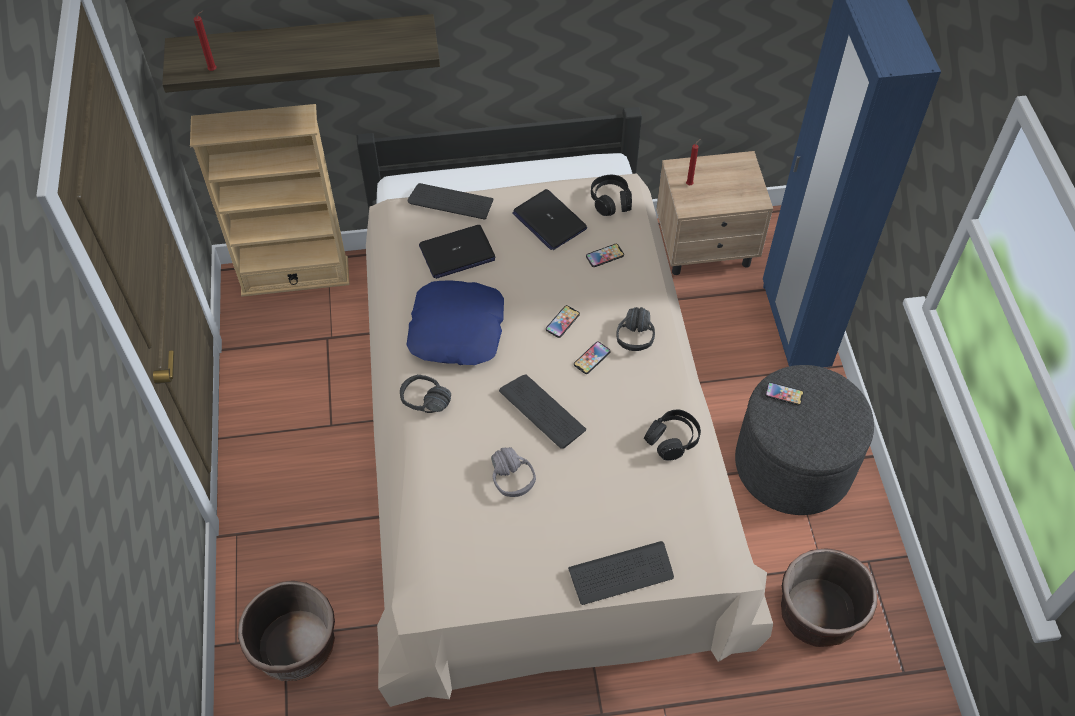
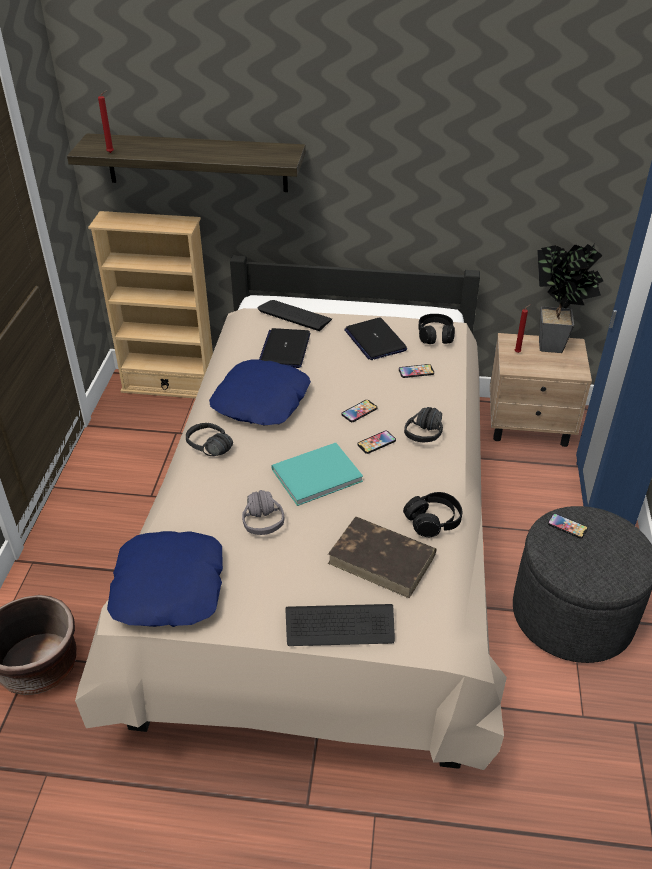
camera: 15 degrees right, 15 degrees down
(450, 571) = (170, 587): none -> blue pillow
(457, 253) = (285, 349): laptop -> laptop turned 105 degrees clockwise
(542, 412) = (313, 475): keyboard -> turquoise book
(638, 494) = (382, 559): none -> brown book
(727, 170) = (555, 348): none -> potted plant
(818, 614) = (568, 762): brown planter -> none

